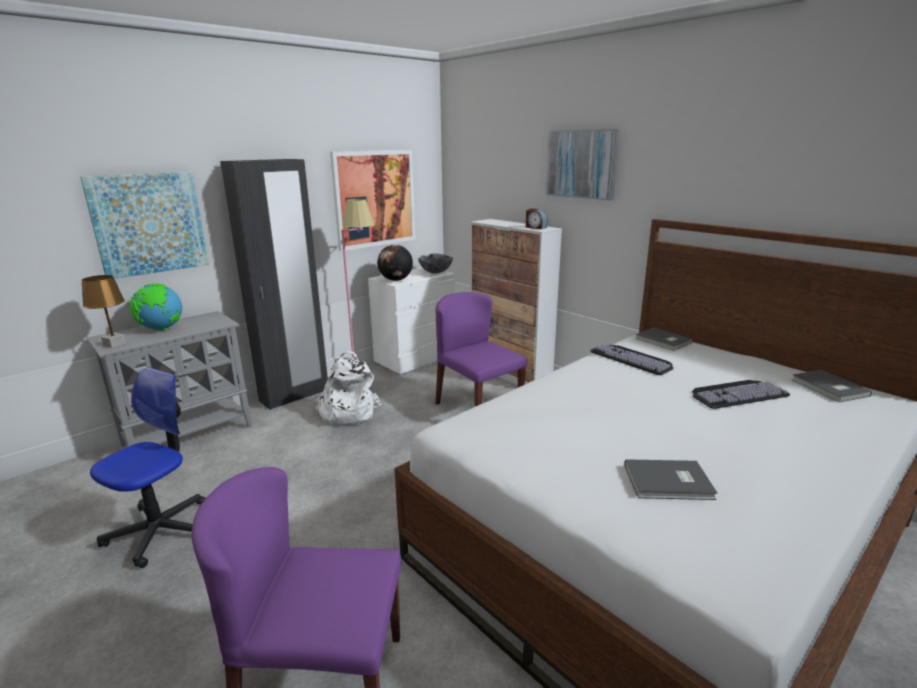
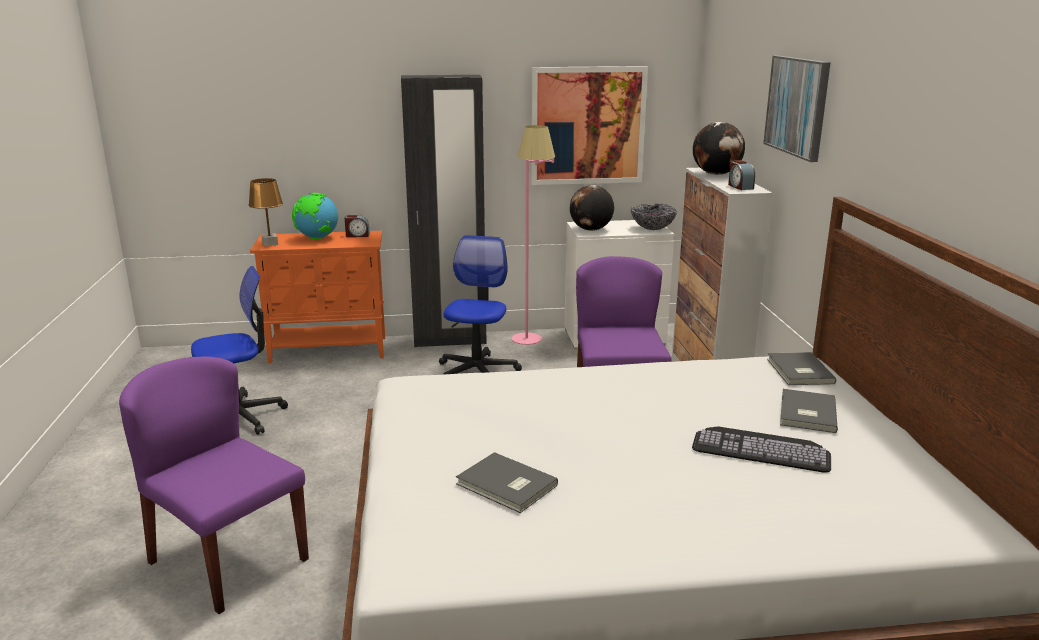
camera: 35 degrees right, 0 degrees up
(149, 223) = (326, 134): picture -> none
(189, 435) = (330, 350): grey cabinet -> orange cabinet
(200, 319) = (357, 235): none -> alarm clock
(347, 413) = (477, 371): white backpack -> office chair
(500, 222) = (716, 174): none -> globe
(633, 358) = (714, 378): keyboard -> none
(829, 388) = (910, 485): grey book -> grey book (805, 413)

